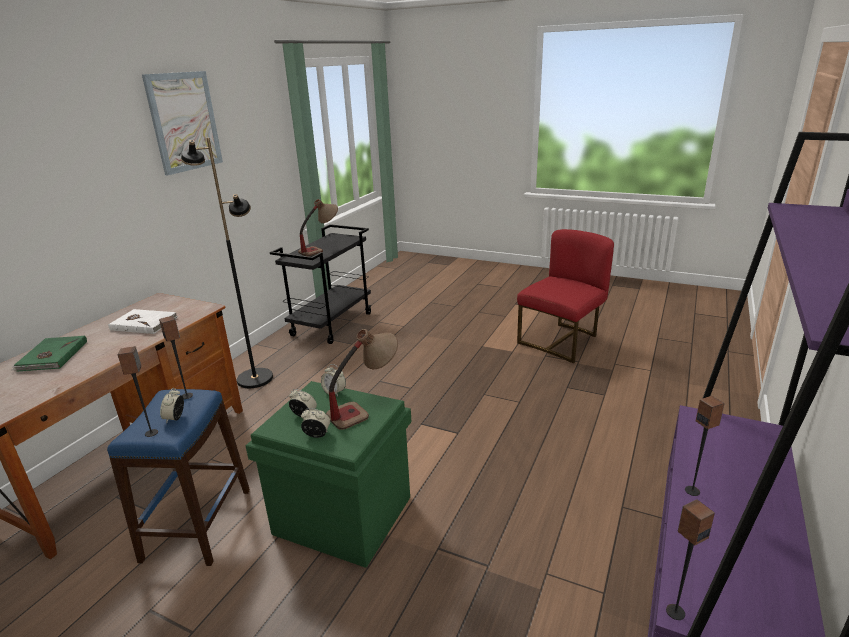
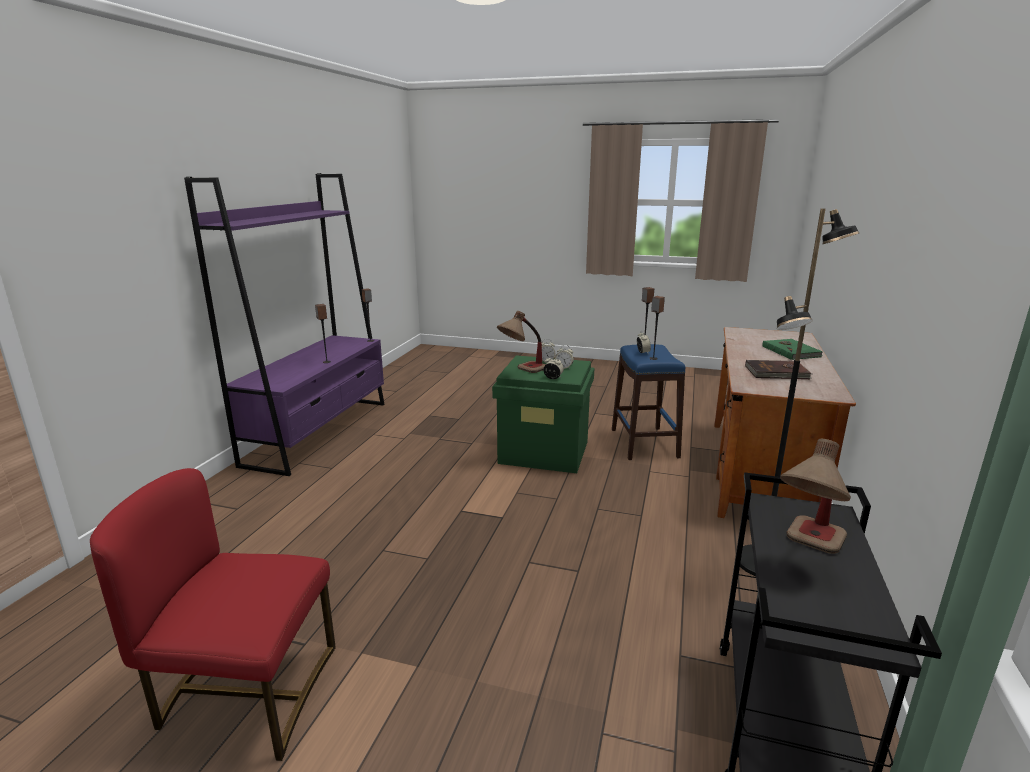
camera: 170 degrees right, 5 degrees down
(144, 323) = (777, 373): white book -> brown book
(184, 122) = (949, 194): picture -> none
(561, 341) = (246, 693): red chair -> red chair turned 60 degrees clockwise

